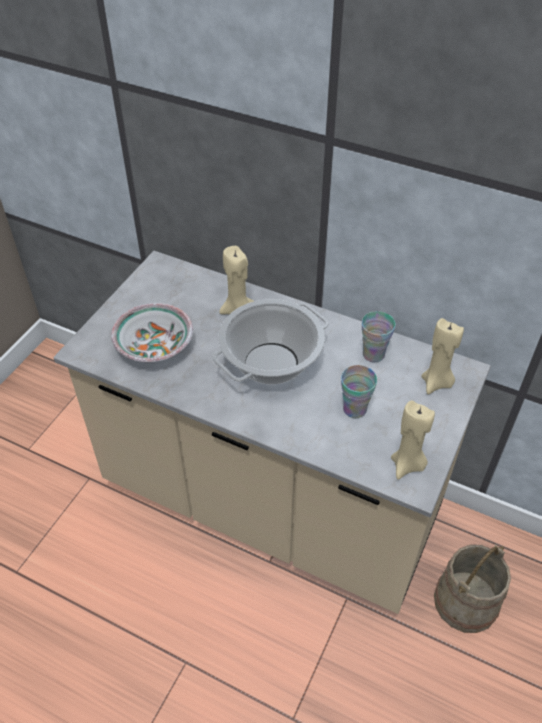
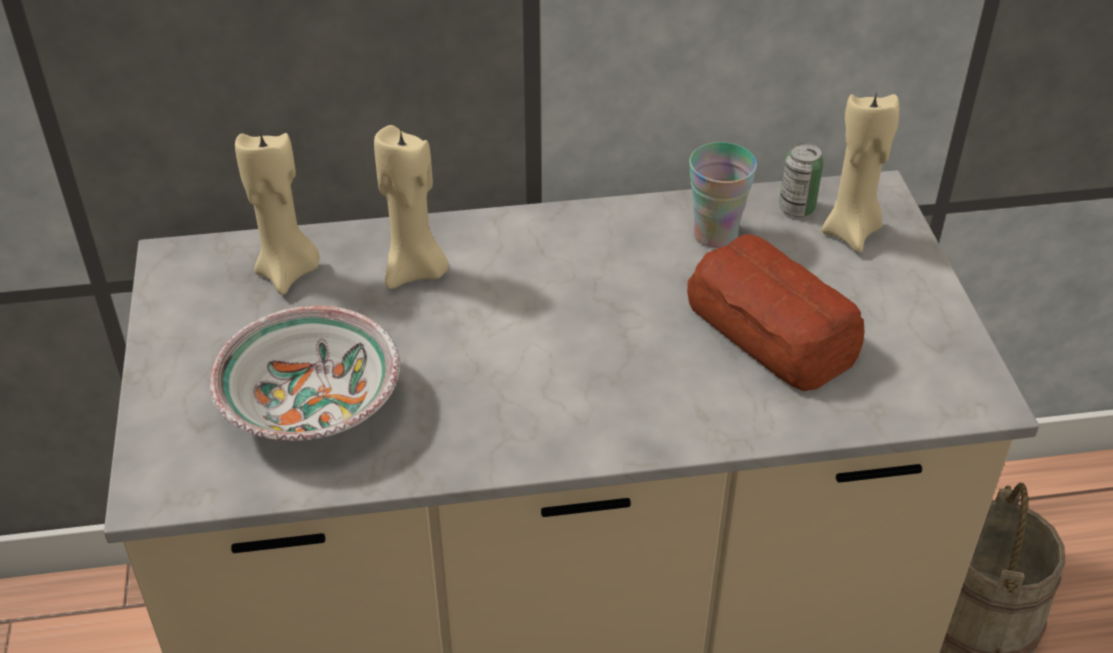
camera: 35 degrees left, 5 degrees down
(271, 363) = (562, 328): cooking pot -> none
(354, 409) = (772, 332): cup -> bread
(407, 465) = (935, 373): beige candle -> beige candle (288, 272)
(422, 360) = (796, 208): none -> can

